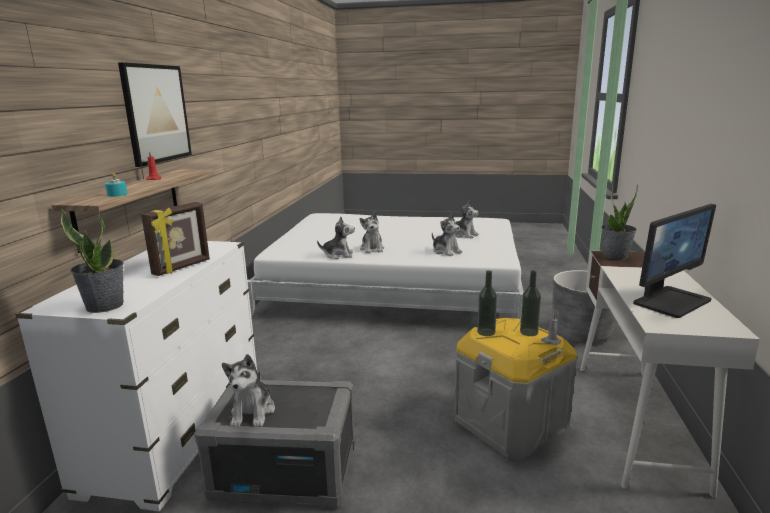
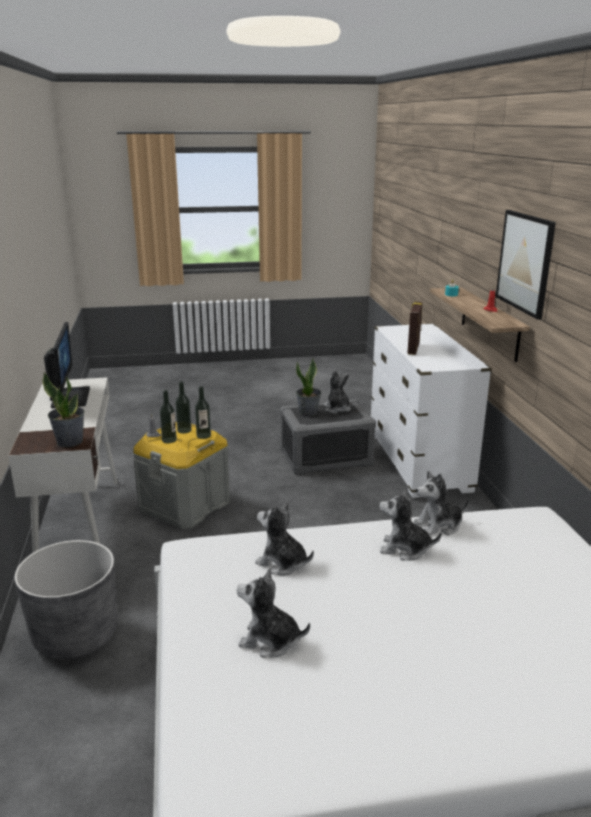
camera: 160 degrees right, 5 degrees up
(105, 305) = (400, 329): potted plant -> potted plant (308, 413)
(372, 249) = (405, 549): plush toy -> plush toy turned 45 degrees counterclockwise
(511, 343) = (184, 430): none -> bottle
(670, 301) = (69, 397): monitor -> monitor turned 135 degrees clockwise

